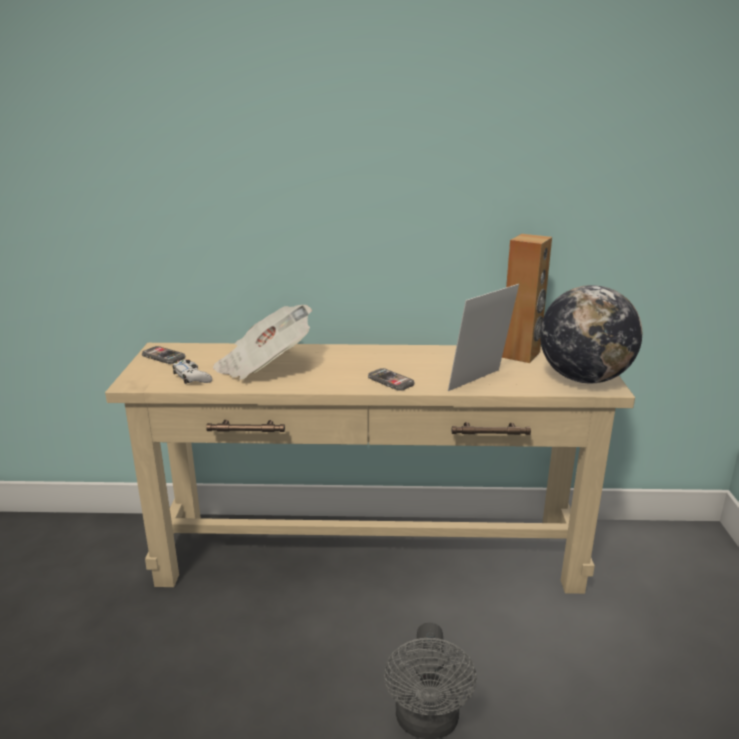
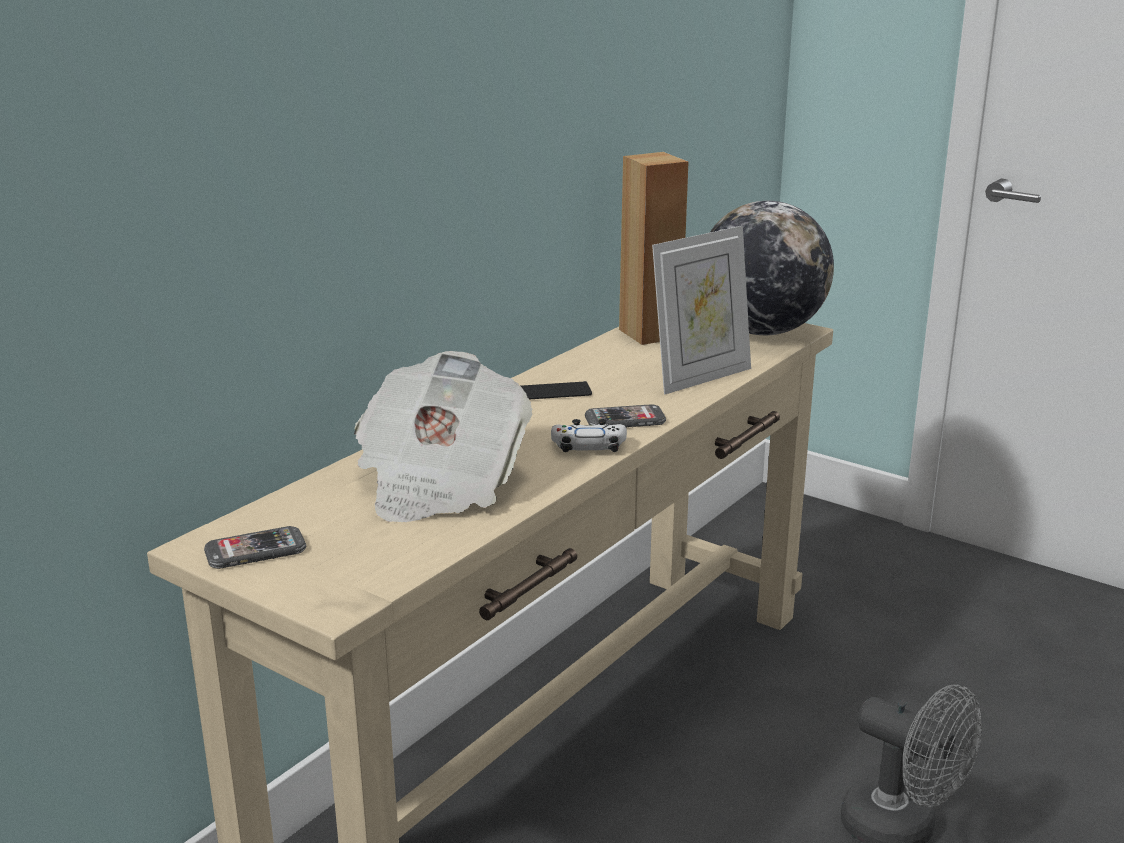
camera: 55 degrees left, 0 degrees up
(192, 378) = (397, 547): white game controller -> white game controller (589, 446)
(399, 357) = (553, 392): none -> phone
(480, 382) = (700, 377): picture frame -> picture frame turned 120 degrees counterclockwise

